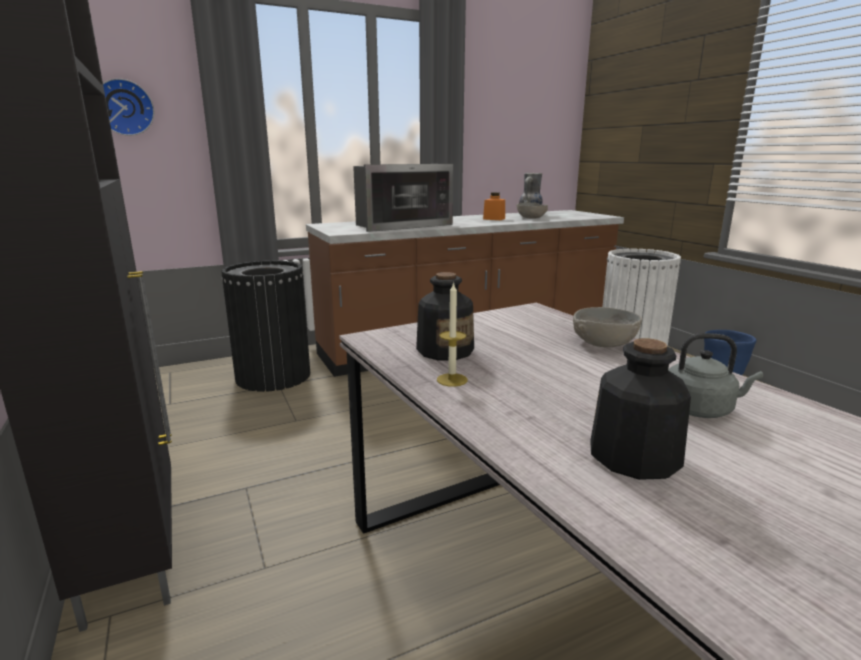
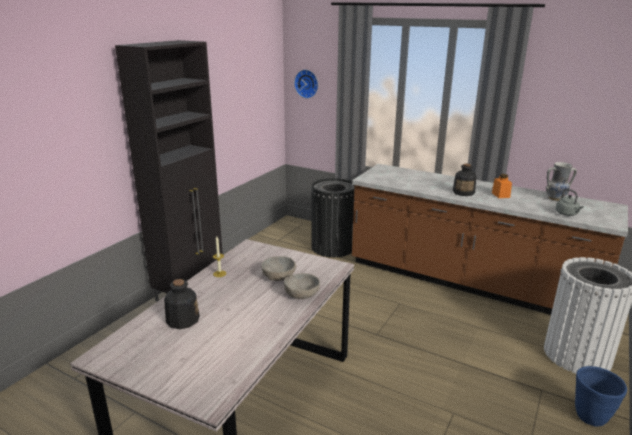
camera: 55 degrees right, 5 degrees up
(400, 225) = (416, 182): microwave -> none
(445, 350) = (250, 263): bottle -> bottle (463, 192)
(531, 218) = (535, 203): grey bowl -> grey bowl (279, 277)
(701, 409) = (236, 328): grey kettle -> grey kettle (567, 214)

